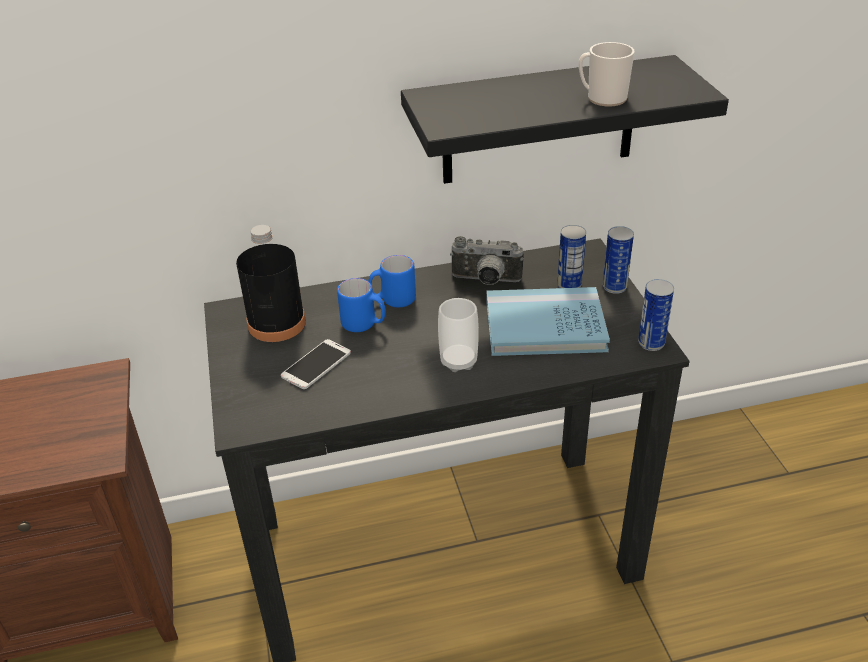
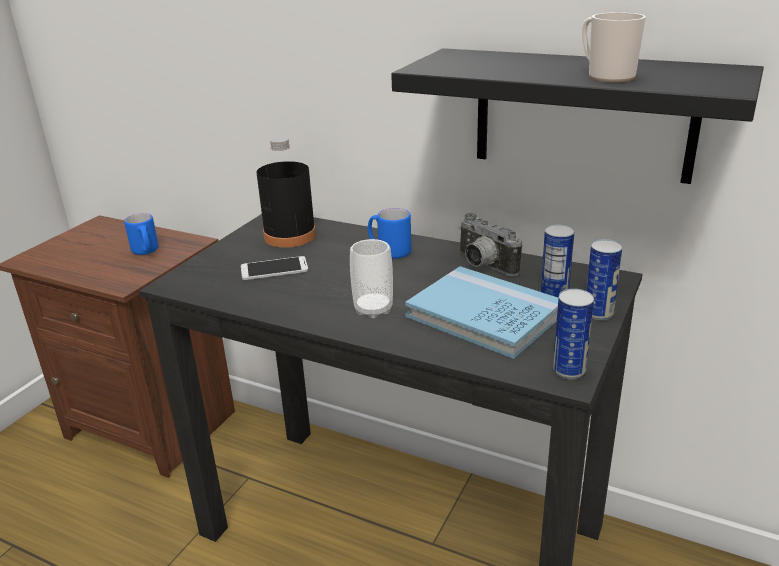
camera: 40 degrees right, 10 degrees down
(364, 325) = (344, 258): blue mug -> blue mug (146, 252)

